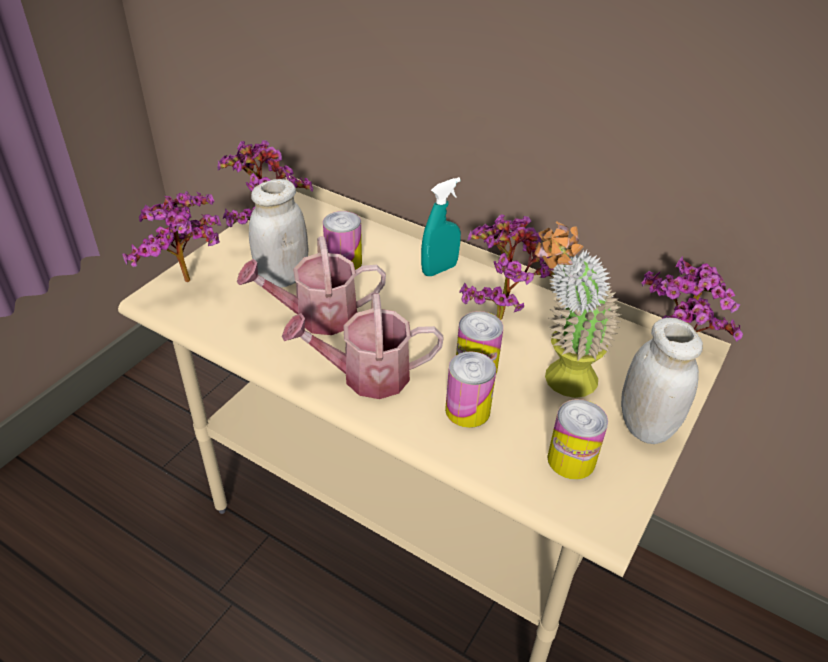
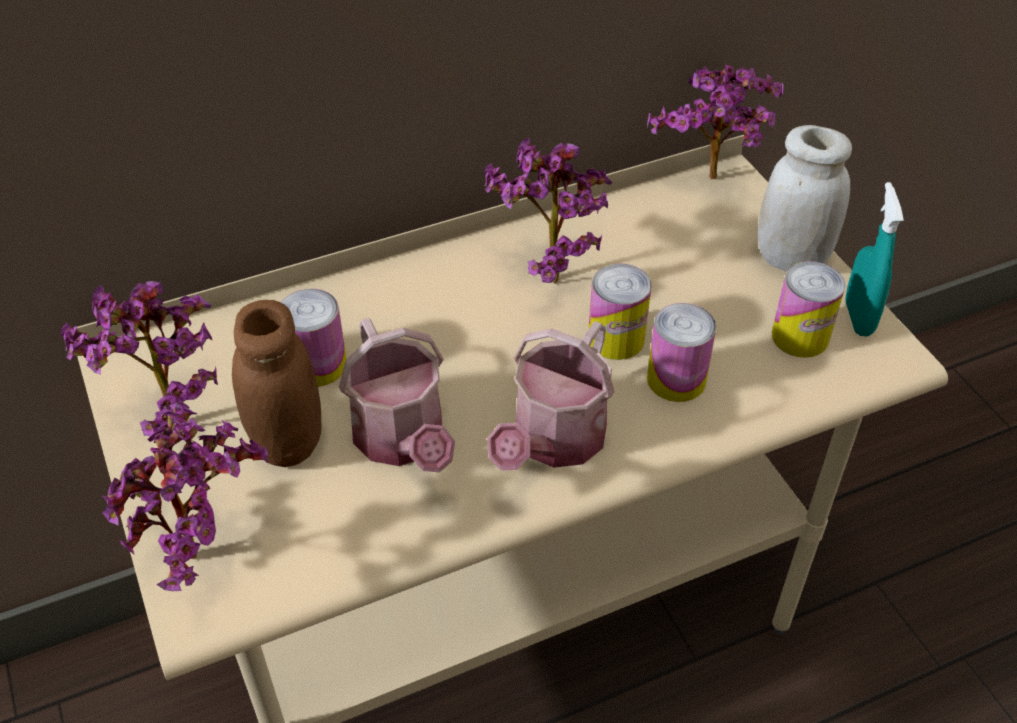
camera: 55 degrees left, 5 degrees up
(282, 277) = (287, 442): white jar -> brown jar
(317, 316) = (403, 440): watering can -> watering can turned 45 degrees counterclockwise
(439, 269) = (418, 282): turquoise spray bottle -> turquoise spray bottle (858, 318)
(558, 382) = (688, 286): potted plant -> none

